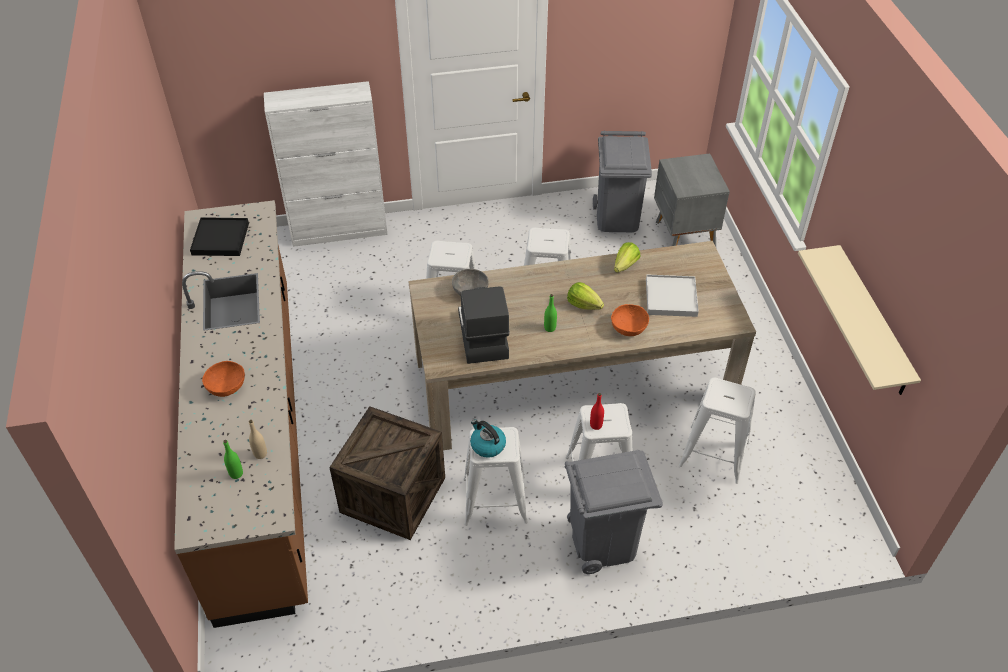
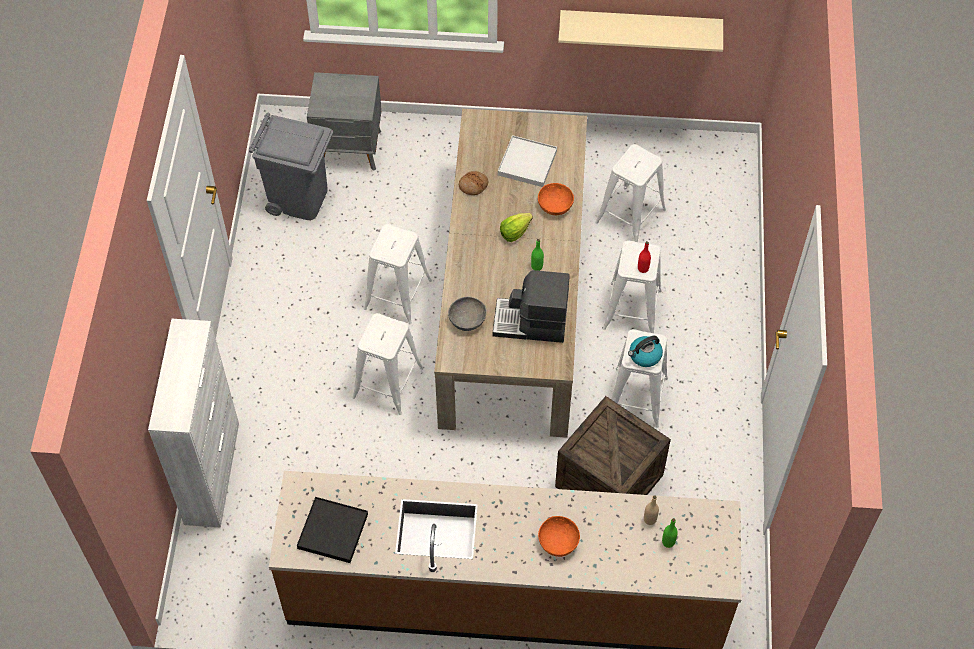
camera: 75 degrees left, 10 degrees up
(603, 542) = (700, 325): grey trash can -> none
(625, 265) = (473, 185): lettuce -> bread

